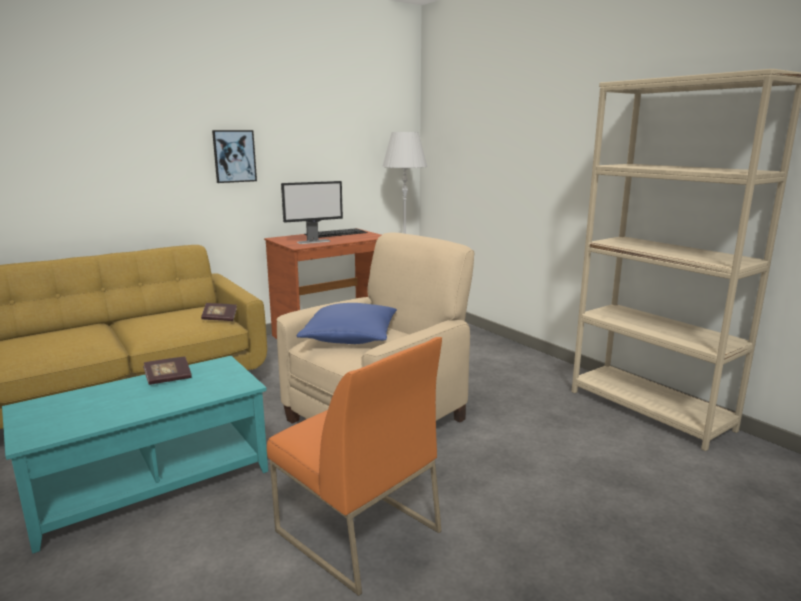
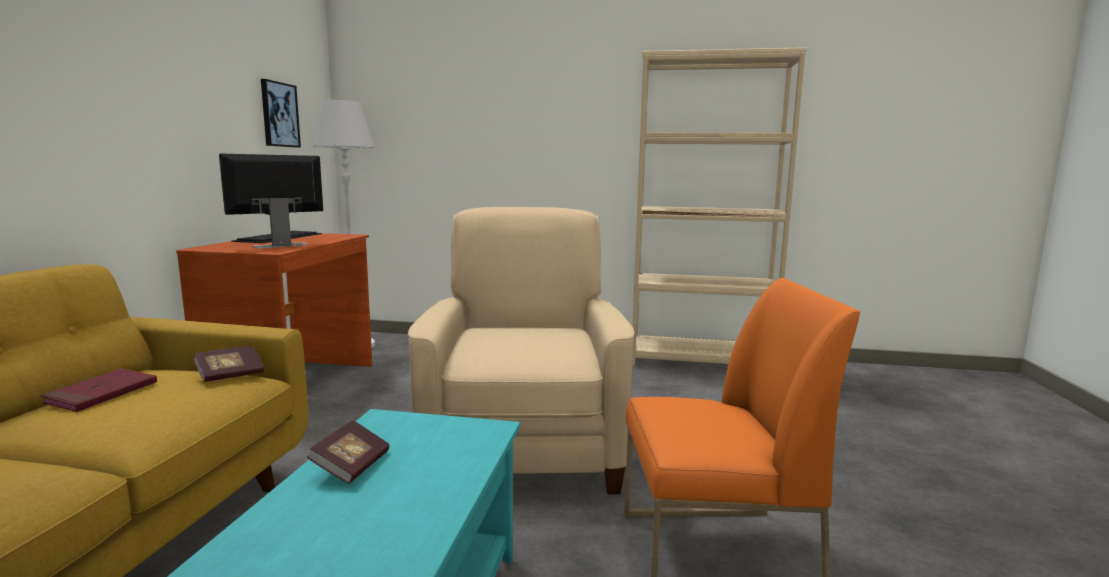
camera: 45 degrees left, 5 degrees down
(169, 314) = (102, 394): none -> red book
(234, 156) = (115, 108): picture -> picture (279, 114)
(314, 241) = (279, 245): monitor -> monitor turned 150 degrees counterclockwise
(350, 338) = (506, 343): blue pillow -> none

